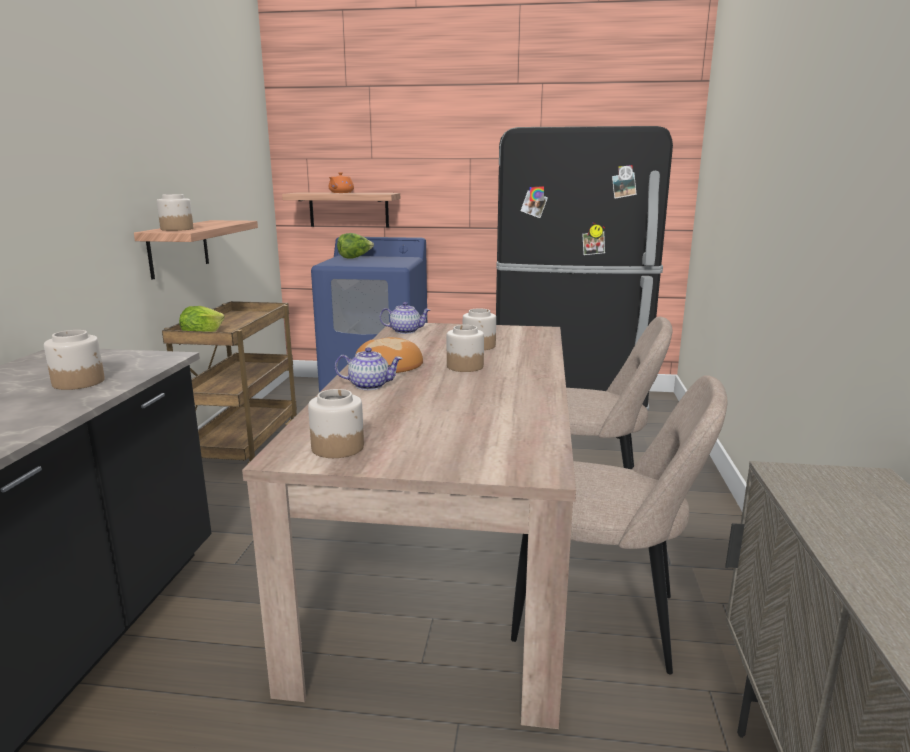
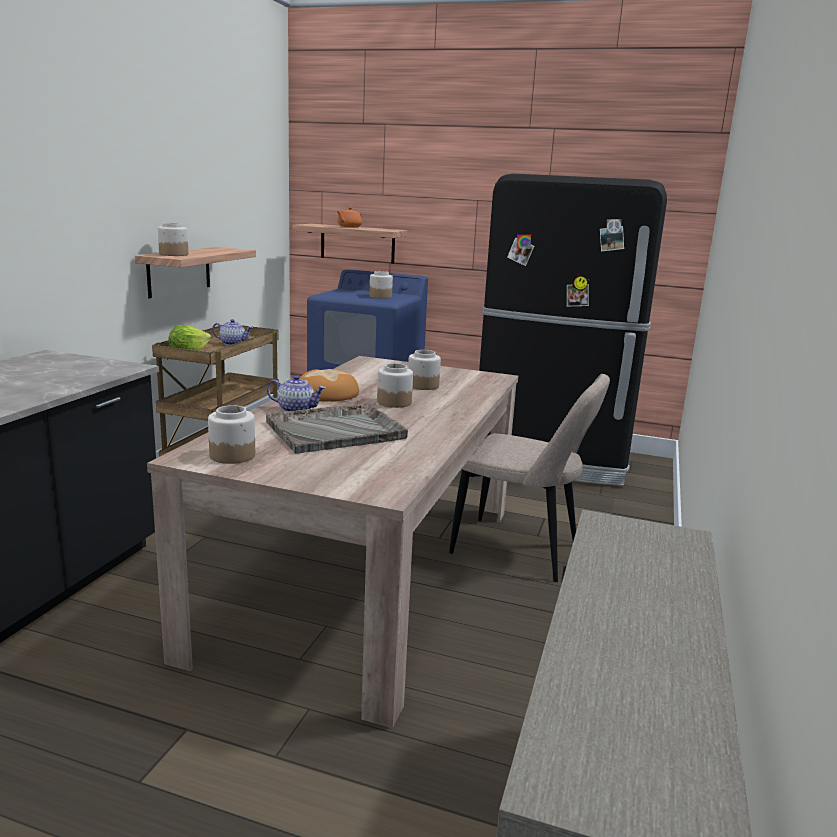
camera: 10 degrees right, 0 degrees up
(79, 382) = (50, 380): jar -> jar (381, 296)
(355, 258) = (354, 291): lettuce -> none
(405, 331) = (366, 366): teapot -> teapot (233, 343)
(430, 403) = (337, 430): none -> grey tray
(604, 620) = (480, 652): beige chair -> none

